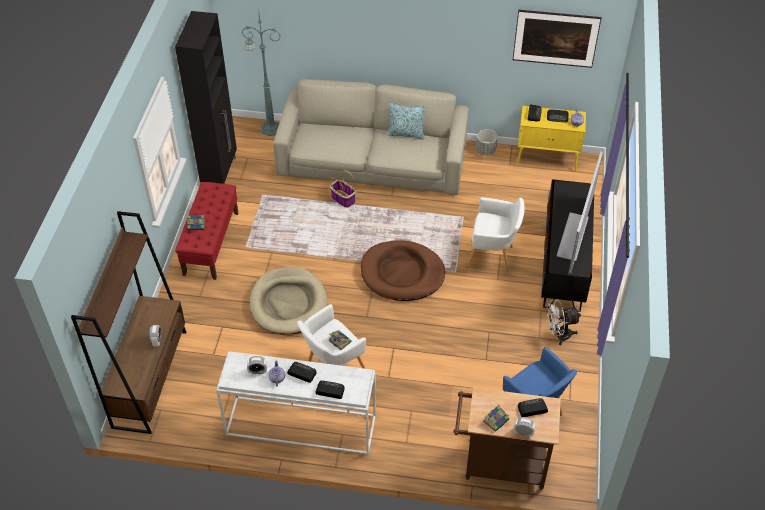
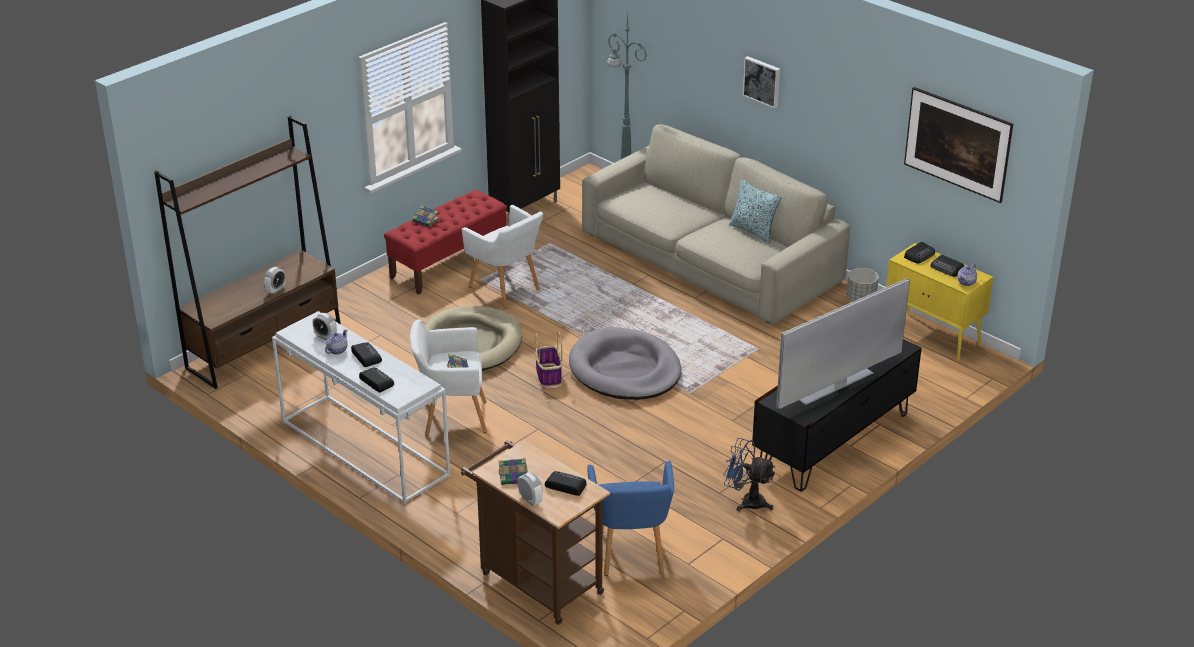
camera: 35 degrees right, 15 degrees down
(342, 199) = (634, 280): basket -> basket (548, 375)
(383, 31) = (762, 81): none -> picture
(402, 273) = (625, 370): brown dog bed -> grey dog bed
(492, 257) = (751, 398): white armchair -> white armchair (506, 290)
(558, 335) = (747, 501): white fan -> blue fan

